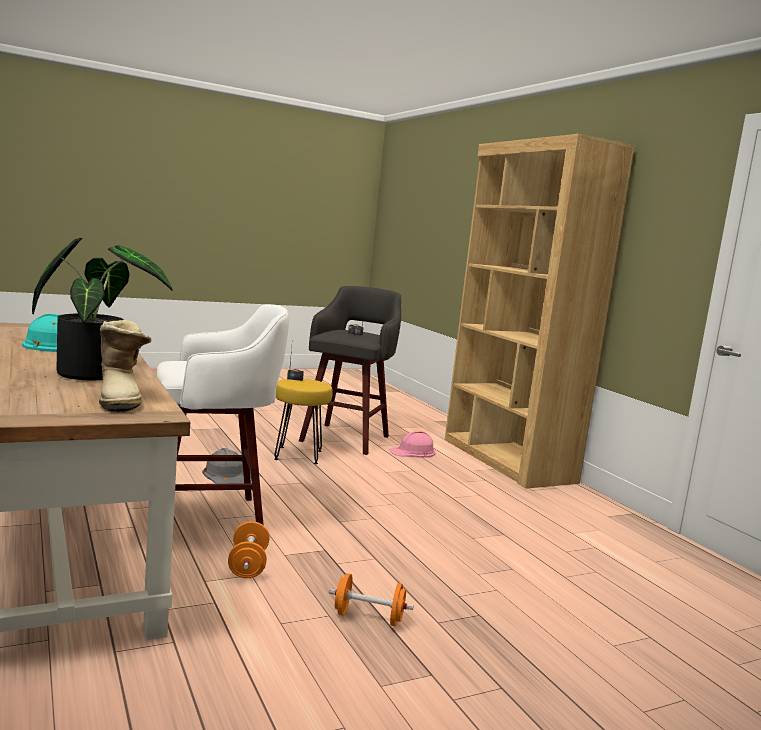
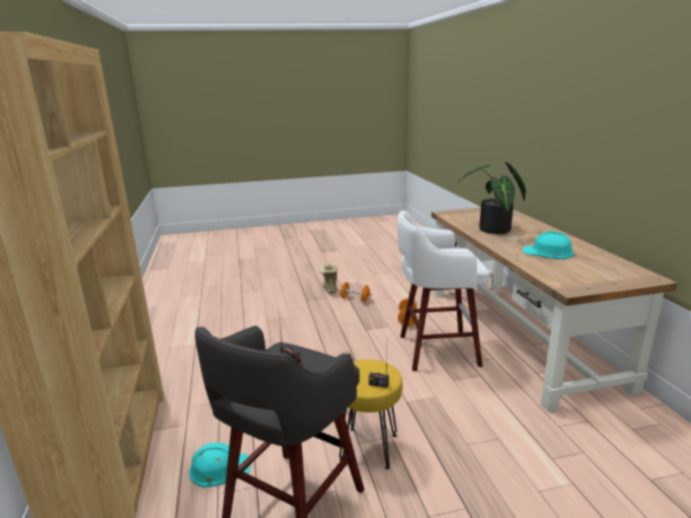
camera: 165 degrees left, 10 degrees up
(121, 399) = (464, 217): boot -> boot (329, 289)
(225, 475) = (439, 402): grey hard hat -> none
(413, 452) = (219, 468): pink hard hat -> turquoise hard hat

